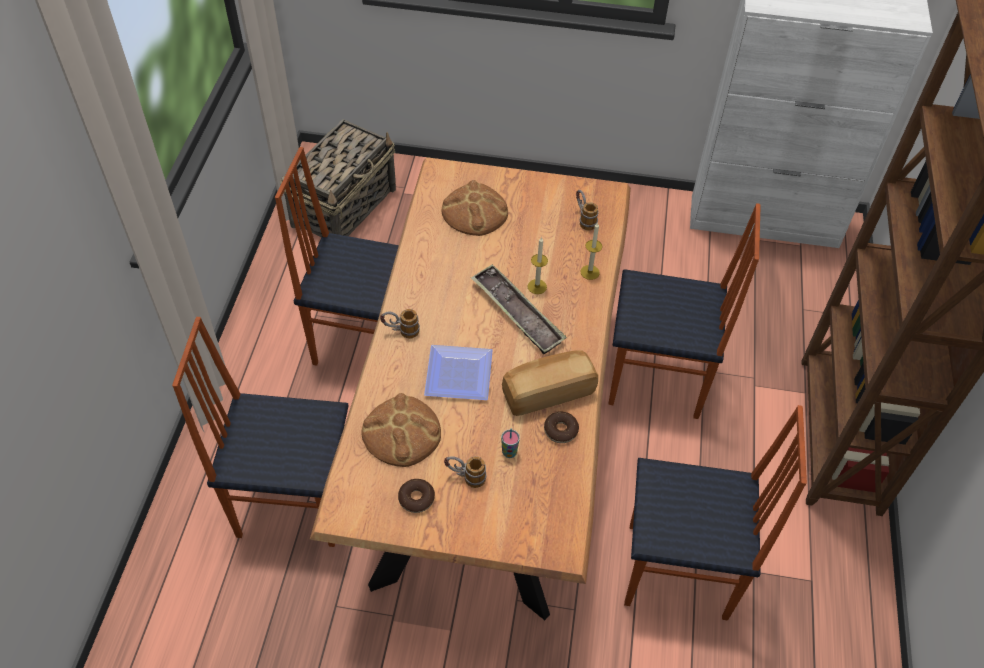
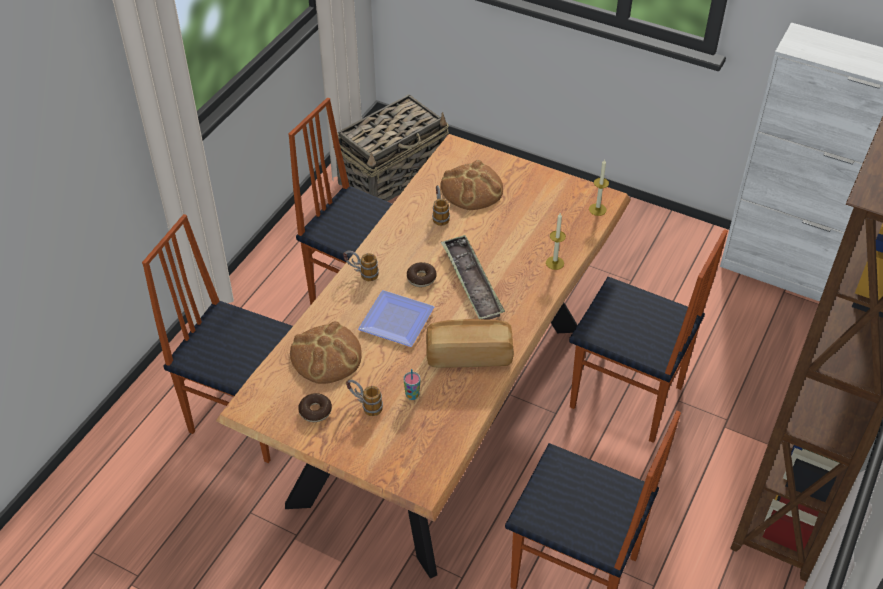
camera: 20 degrees right, 5 degrees down
(537, 286) = (500, 264): candle -> candle (597, 209)
(560, 430) = (466, 389): donut -> donut (421, 278)
(583, 219) = (570, 216): mug -> mug (439, 214)

